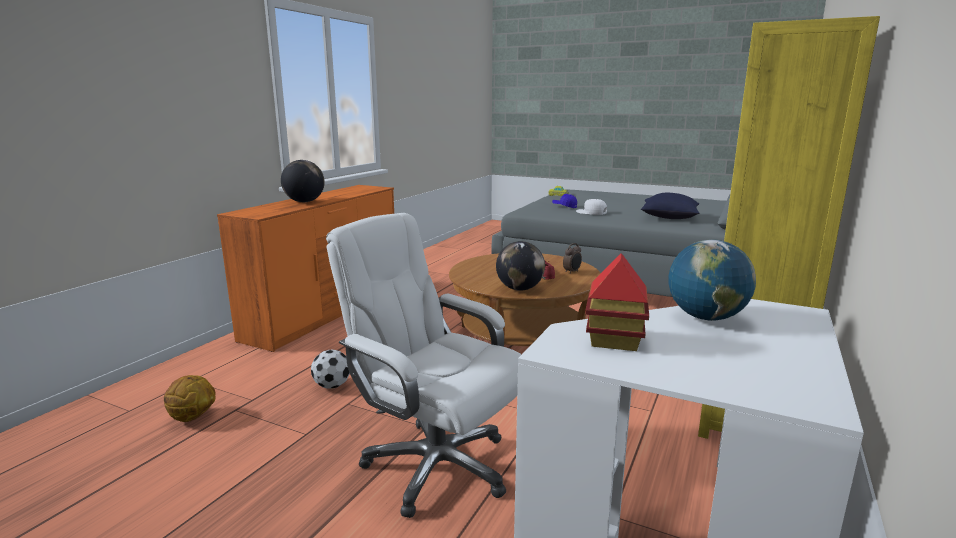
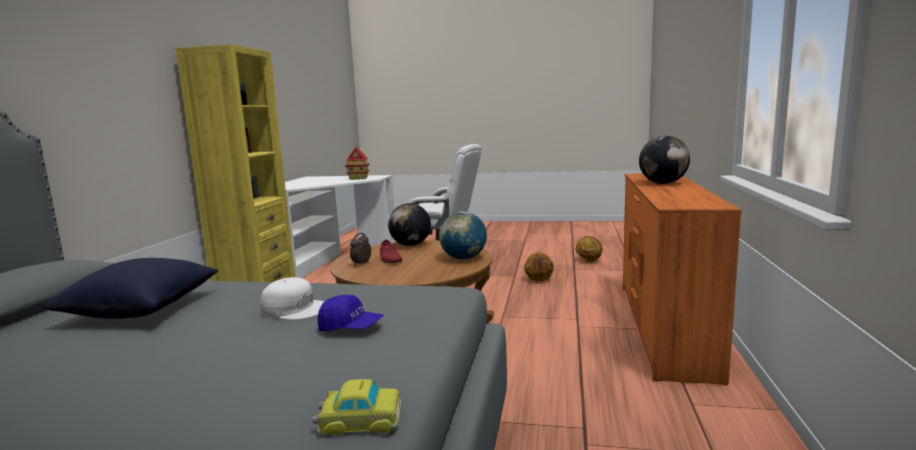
camera: 165 degrees right, 5 degrees down
(332, 385) = (539, 280): football -> basketball
(706, 318) = (316, 184): globe -> globe (463, 258)

